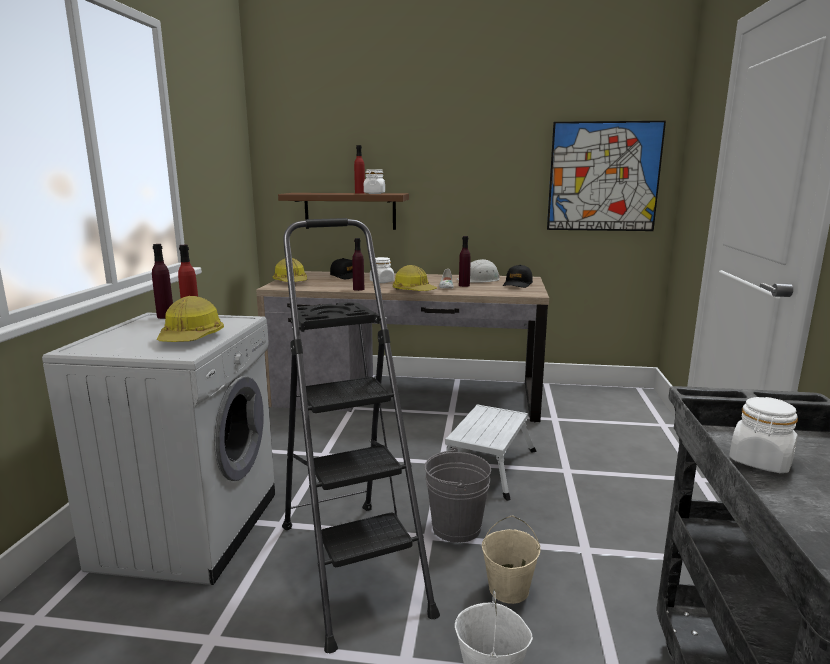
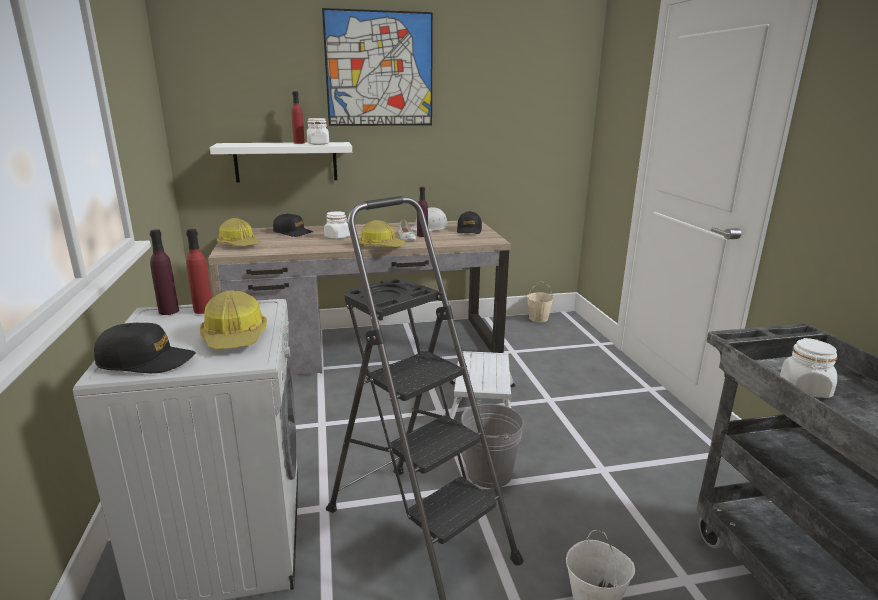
camera: 20 degrees left, 5 degrees up
(108, 345) = (146, 361): none -> black cap
(350, 211) = (286, 162): brown shelf -> white shelf
(358, 289) = (322, 248): purple bottle -> none
(508, 589) = (564, 520): beige bucket -> beige bucket (538, 318)
(603, 177) = (532, 124): picture -> picture (379, 69)

